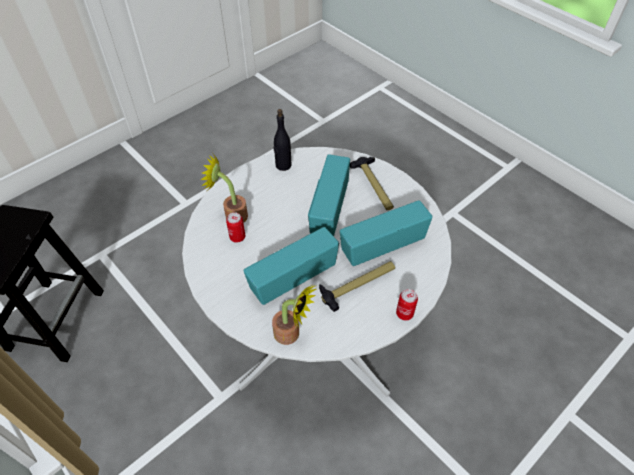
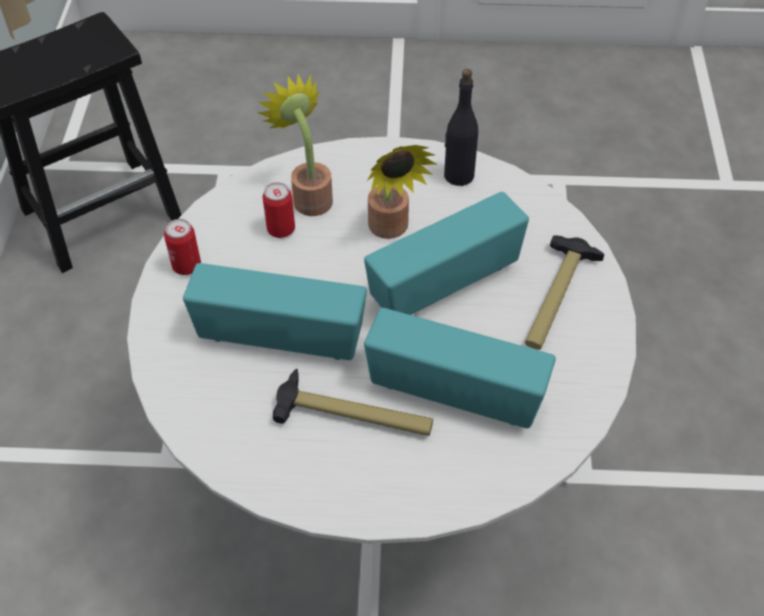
camera: 45 degrees right, 0 degrees up
(291, 335) = (191, 406): potted plant -> potted plant (391, 230)
(404, 313) = (367, 509): can -> can (186, 266)

